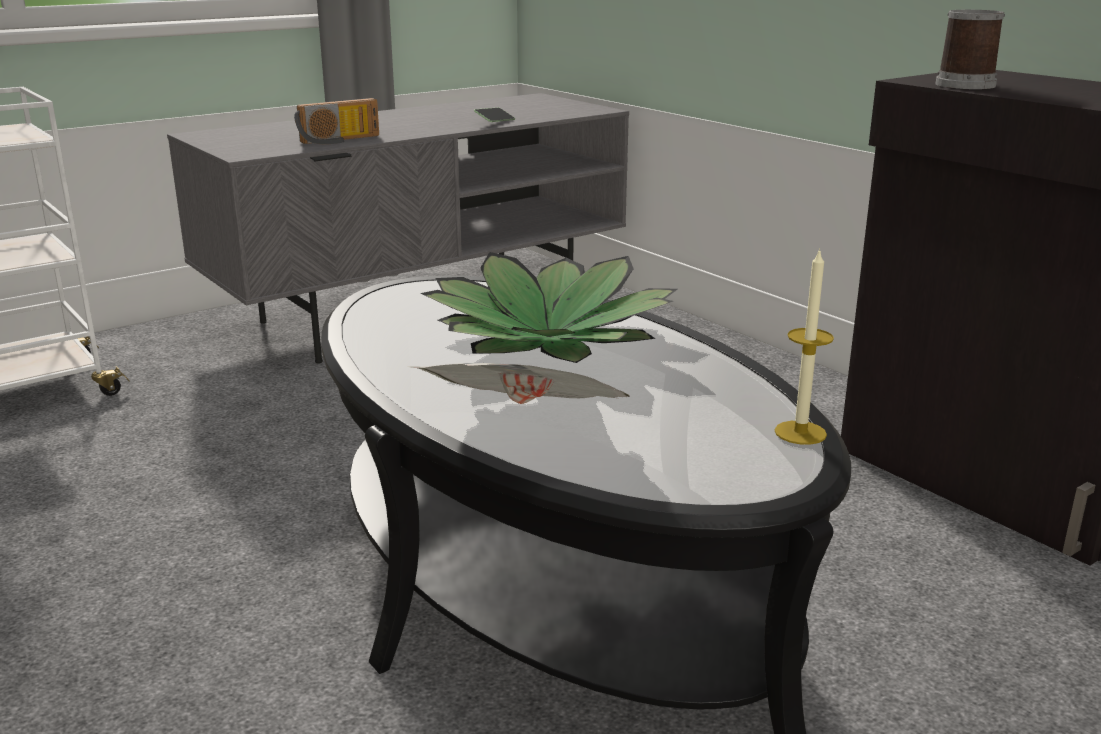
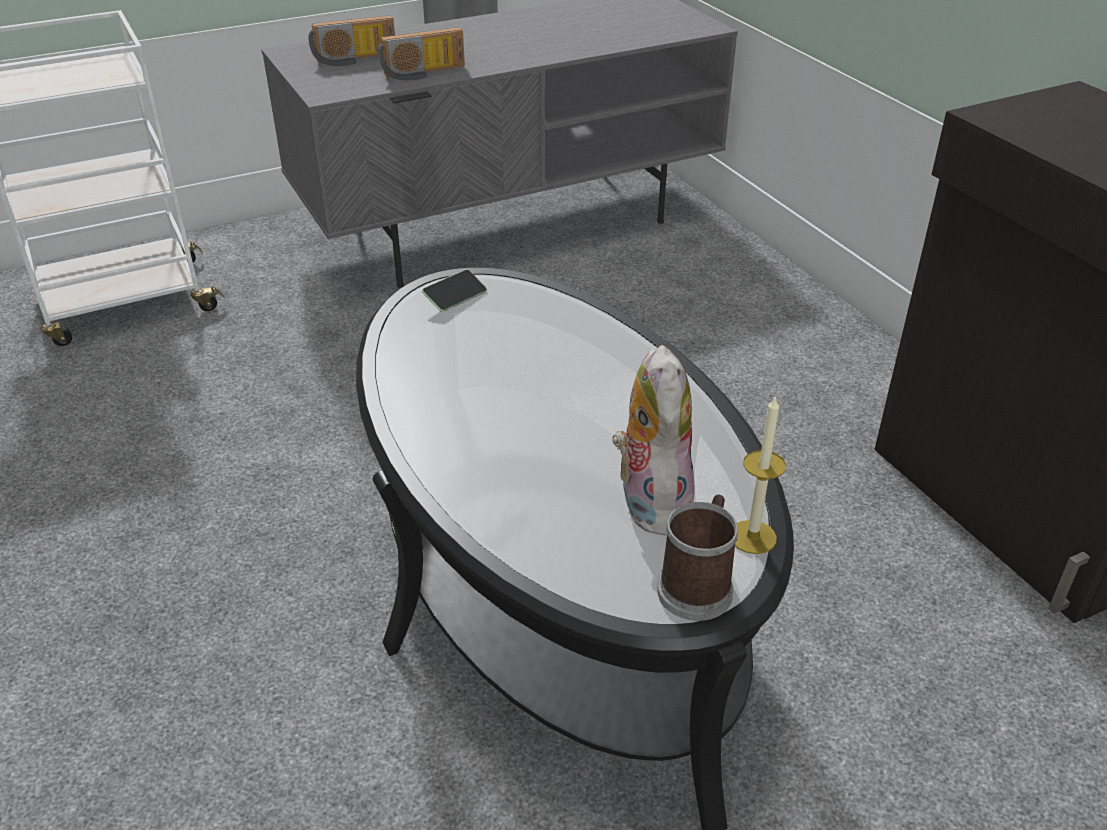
camera: 10 degrees right, 15 degrees up
(267, 136) = (355, 59): none -> radio
(495, 122) = (588, 46): phone -> phone (455, 299)
(526, 437) = (503, 511): newspaper -> none
(548, 337) = (563, 372): potted plant -> none
(680, 417) = (649, 501): none -> plush toy
(964, 84) = (1038, 129): mug -> mug (698, 585)

